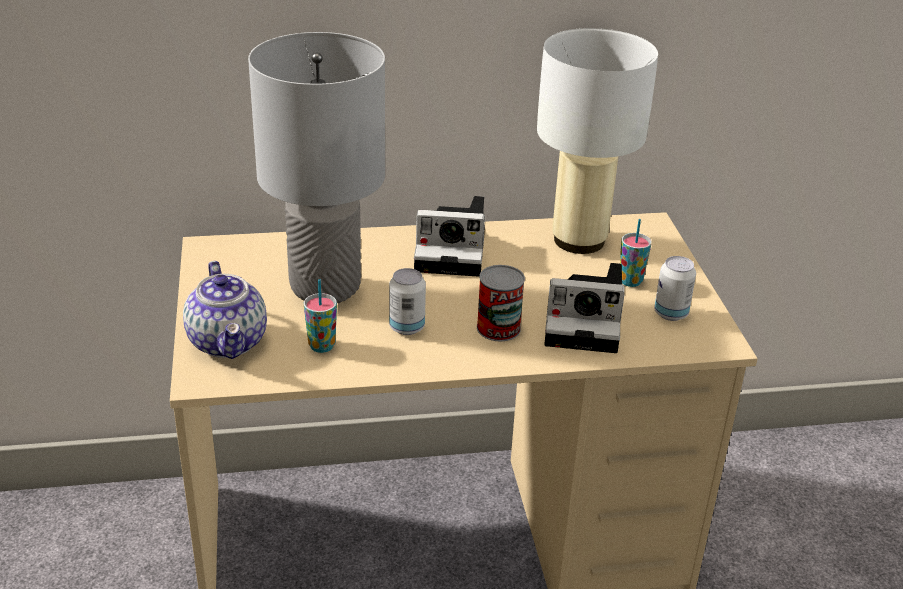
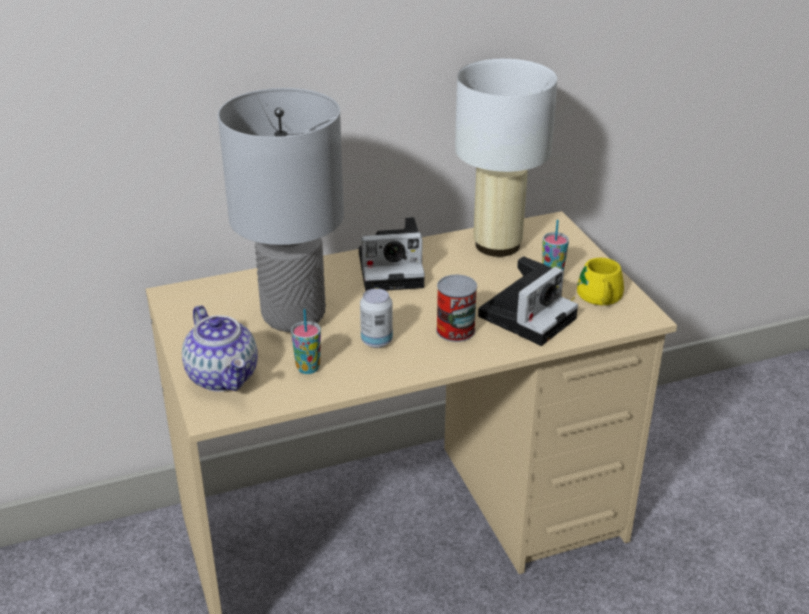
camera: 10 degrees left, 0 degrees up
(586, 323) = (528, 315): camera -> camera turned 45 degrees counterclockwise
(670, 314) = (595, 297): can -> yellow mug

